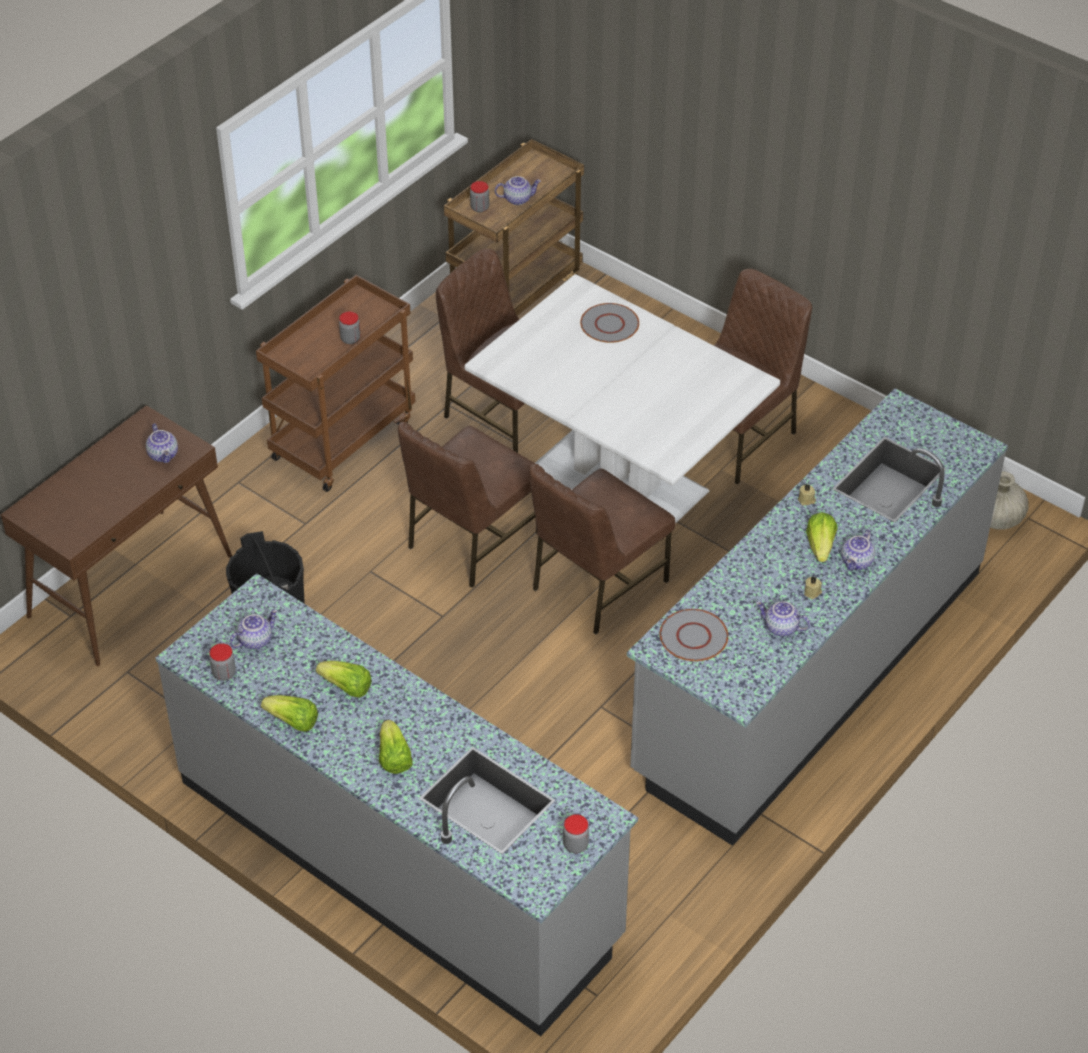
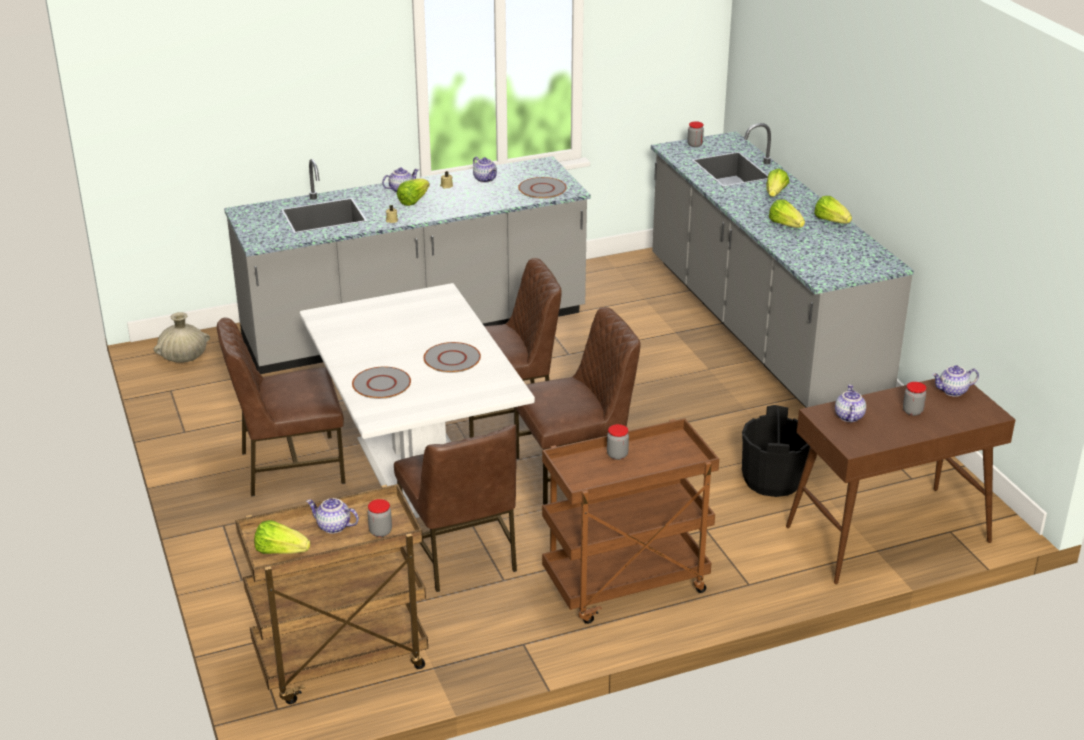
camera: 150 degrees left, 15 degrees down
(224, 673) = (867, 251): jar -> jar (912, 411)
(255, 640) = (836, 259): teapot -> teapot (952, 391)
(535, 170) = (280, 551): none -> lettuce
(575, 377) = (452, 359): none -> grey plate

